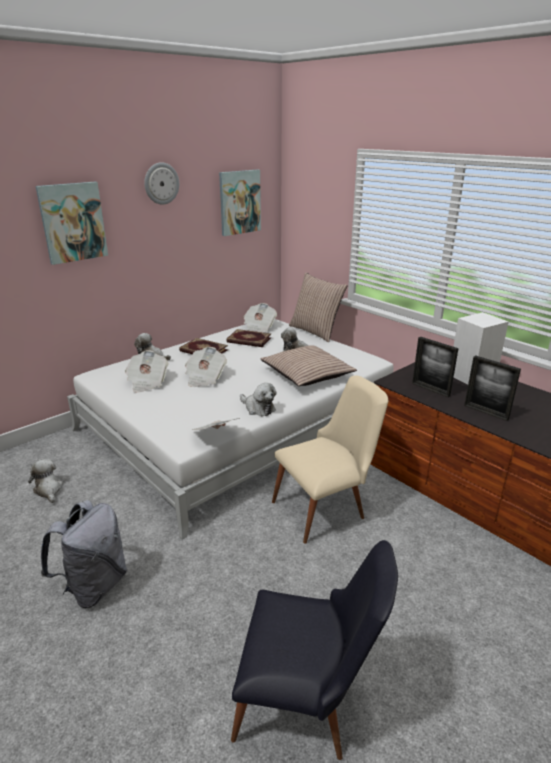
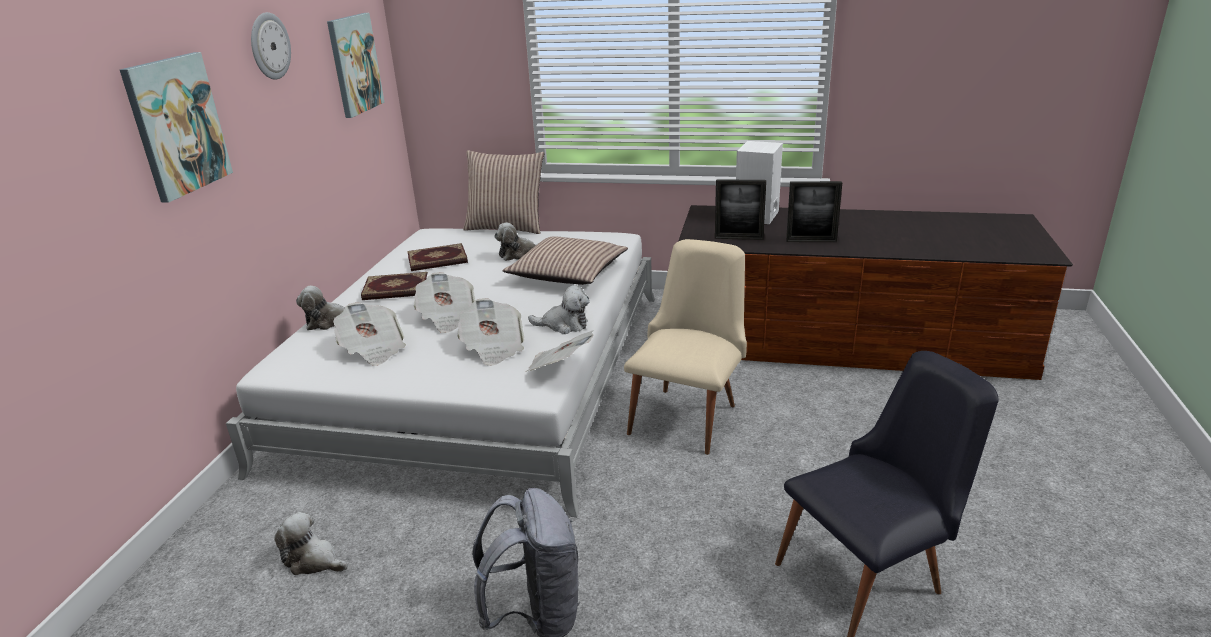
camera: 35 degrees left, 0 degrees up
(259, 327) = (427, 243): newspaper -> newspaper (493, 348)

